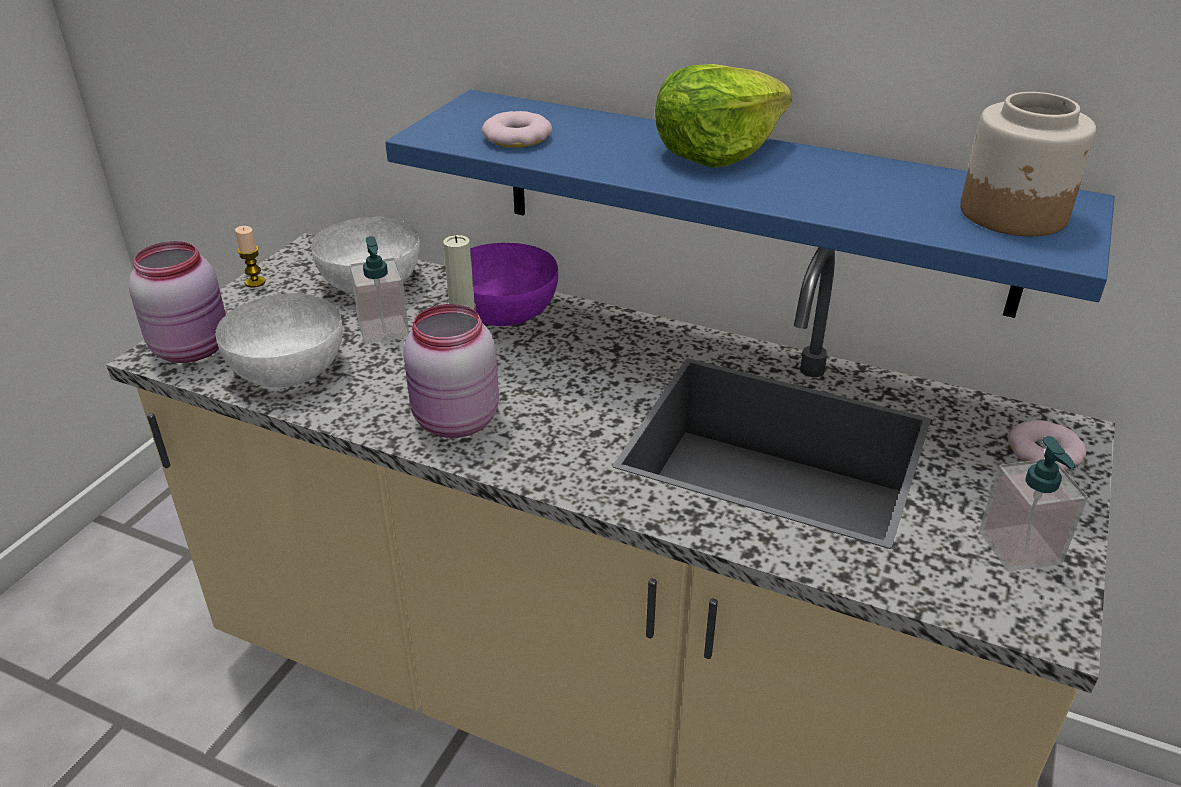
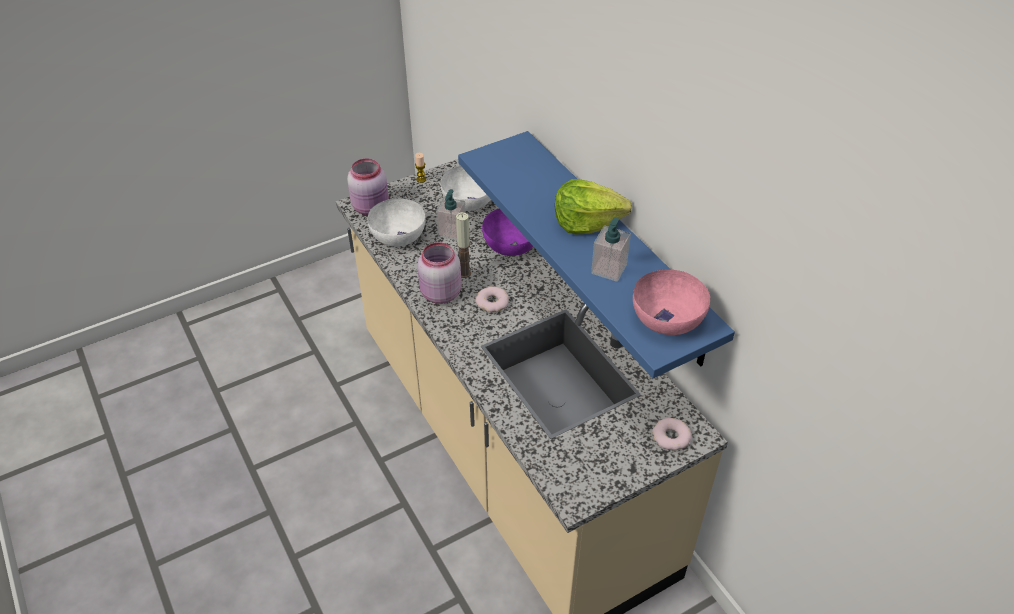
camera: 35 degrees right, 10 degrees up
(517, 137) = (512, 175): donut -> donut (492, 302)
(1014, 214) = (667, 319): jar -> pink bowl
(1020, 547) = (603, 467): soap dispenser -> soap dispenser (609, 269)

